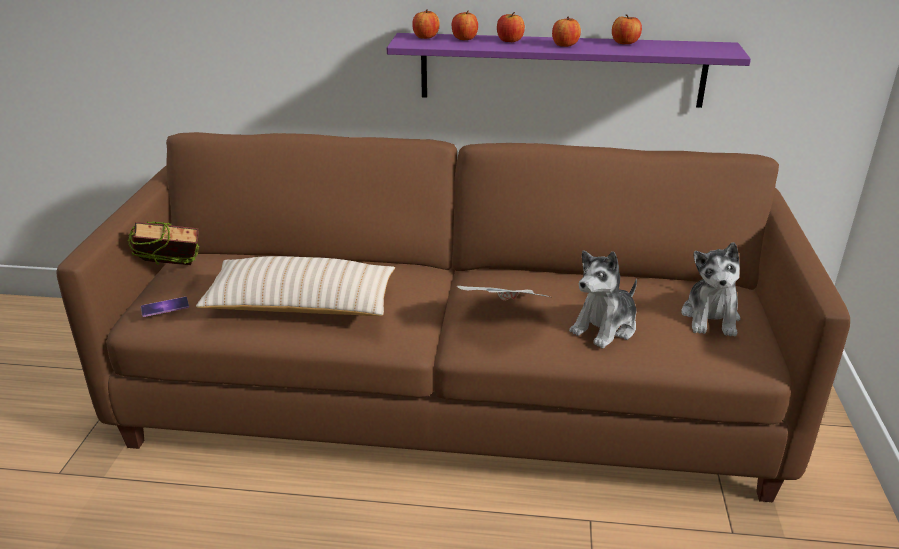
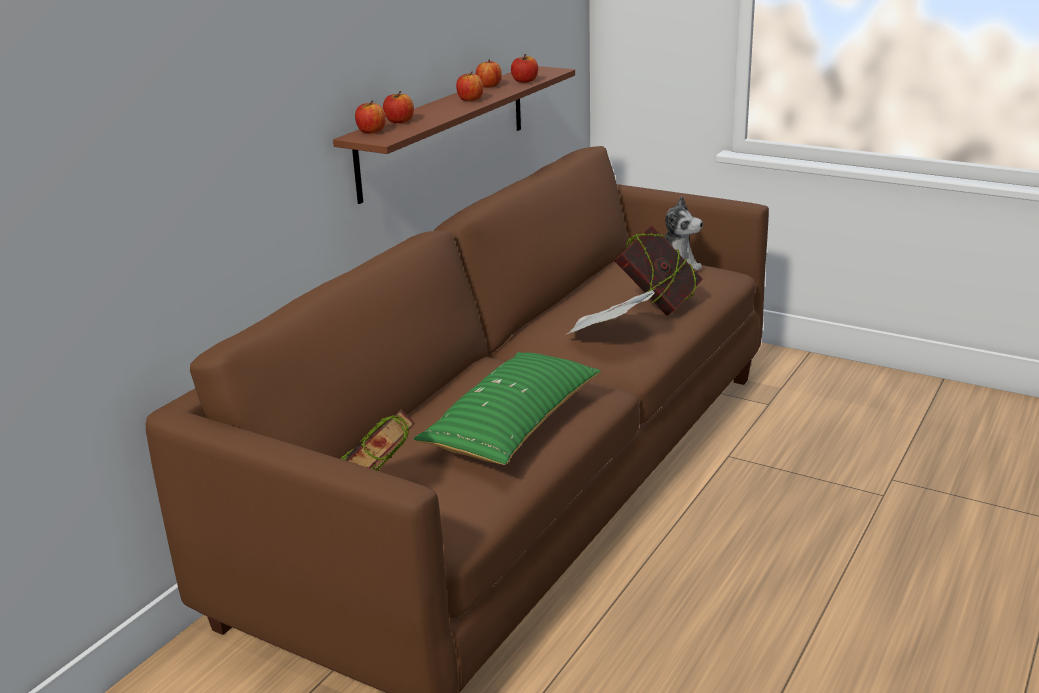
camera: 65 degrees left, 5 degrees down
(165, 307) = (445, 507): phone -> none
(301, 304) = (513, 425): beige pillow -> green pillow
(509, 40) = (430, 111): apple -> apple (525, 81)
(561, 70) = (444, 130): purple shelf -> brown shelf
(605, 327) = (658, 304): plush toy -> book

